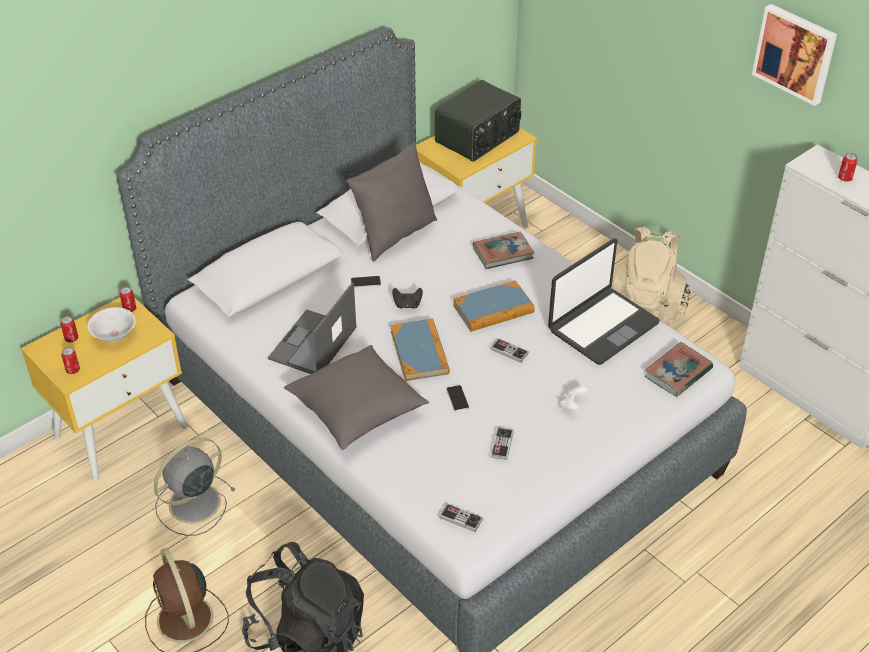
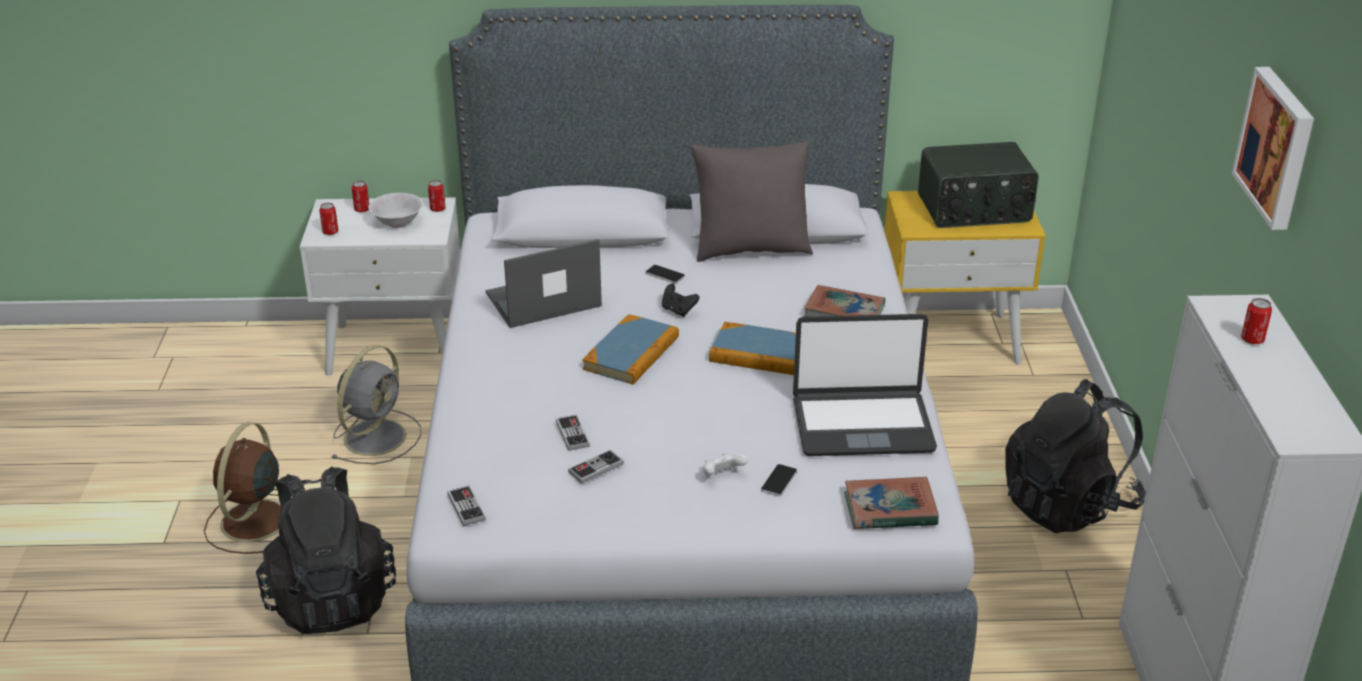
camera: 40 degrees right, 10 degrees down
(121, 430) = (396, 348): yellow nightstand -> white nightstand
(192, 504) = (377, 436): grey fan -> grey fan turned 120 degrees clockwise
(357, 411) = (503, 371): grey pillow -> none
(457, 398) = (609, 408): phone -> phone (779, 481)
(509, 351) = (725, 397): game controller -> game controller (572, 434)
(645, 308) = (1068, 505): beige backpack -> black backpack

